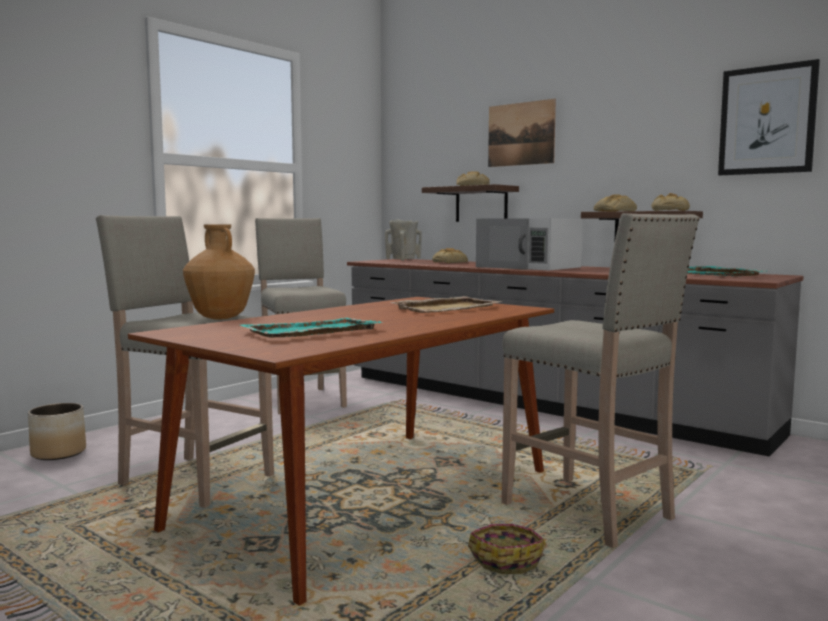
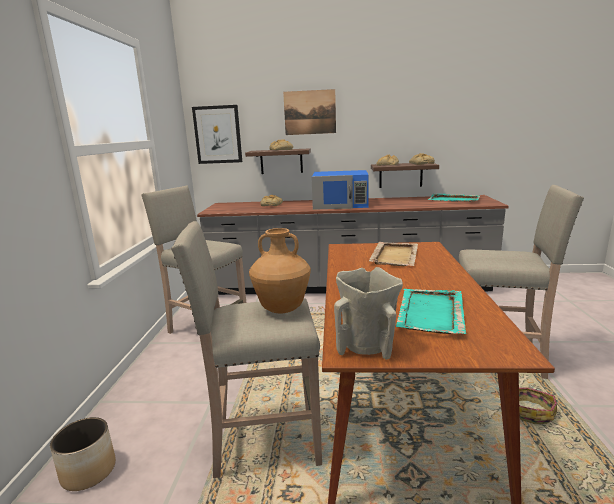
camera: 35 degrees left, 10 degrees up
(403, 259) = (226, 205): beige vase -> beige vase (367, 347)
(529, 267) = (341, 204): white microwave -> blue microwave
(767, 120) = (467, 110): picture -> picture (218, 134)

